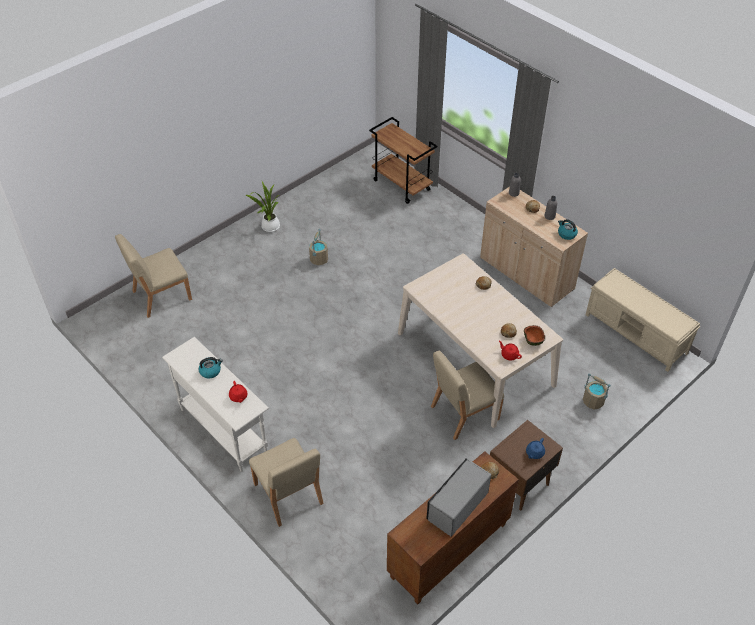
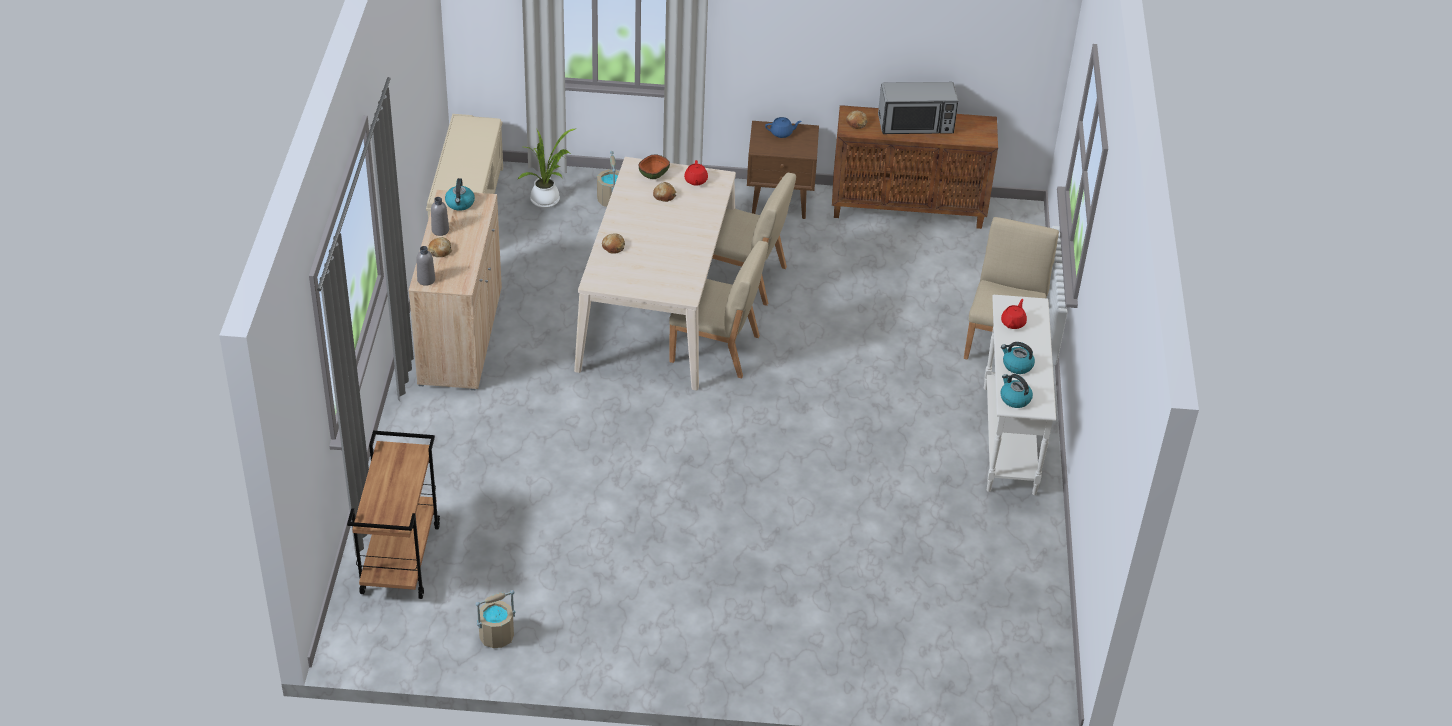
camera: 135 degrees left, 5 degrees down
(161, 295) = (923, 660): beige chair -> beige chair (716, 349)
(193, 351) = (1014, 399): none -> kettle
(269, 227) = (662, 646): potted plant -> potted plant (547, 200)
(319, 259) = (661, 544): beige bucket -> beige bucket (496, 636)

